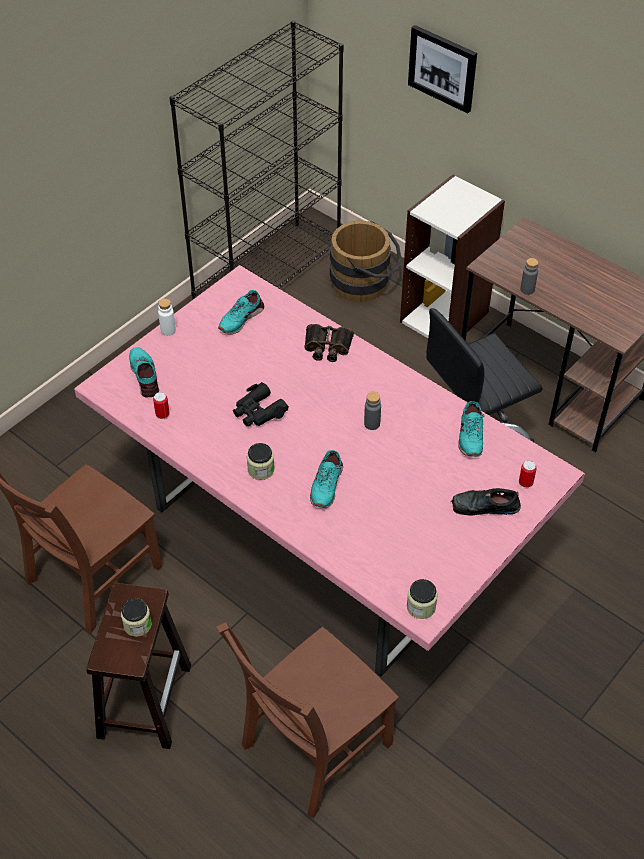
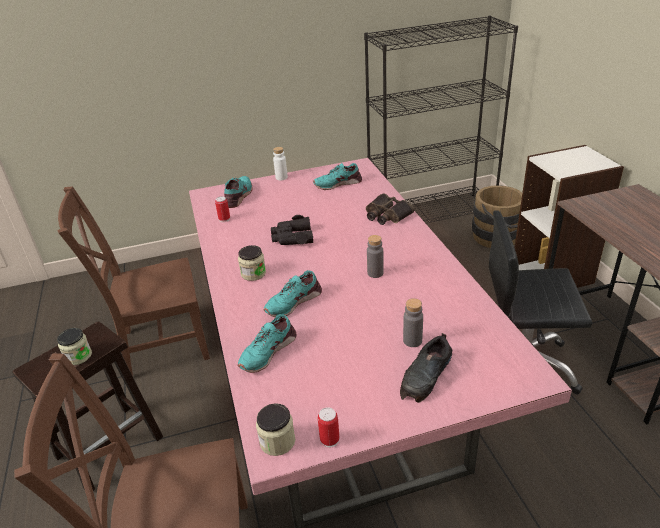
camera: 35 degrees right, 15 degrees down
(443, 68) = (593, 42): picture -> none
(470, 435) = (461, 311): turquoise shoe -> turquoise shoe (267, 351)
(484, 506) = (426, 376): black shoe -> black shoe turned 90 degrees counterclockwise
(525, 483) = (491, 372): can -> can (329, 439)
(527, 289) = (608, 228): grey bottle -> grey bottle (412, 341)

